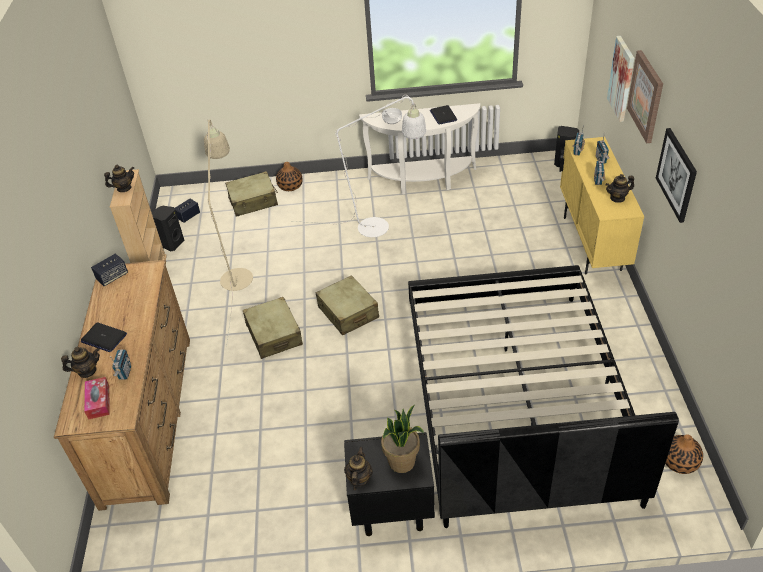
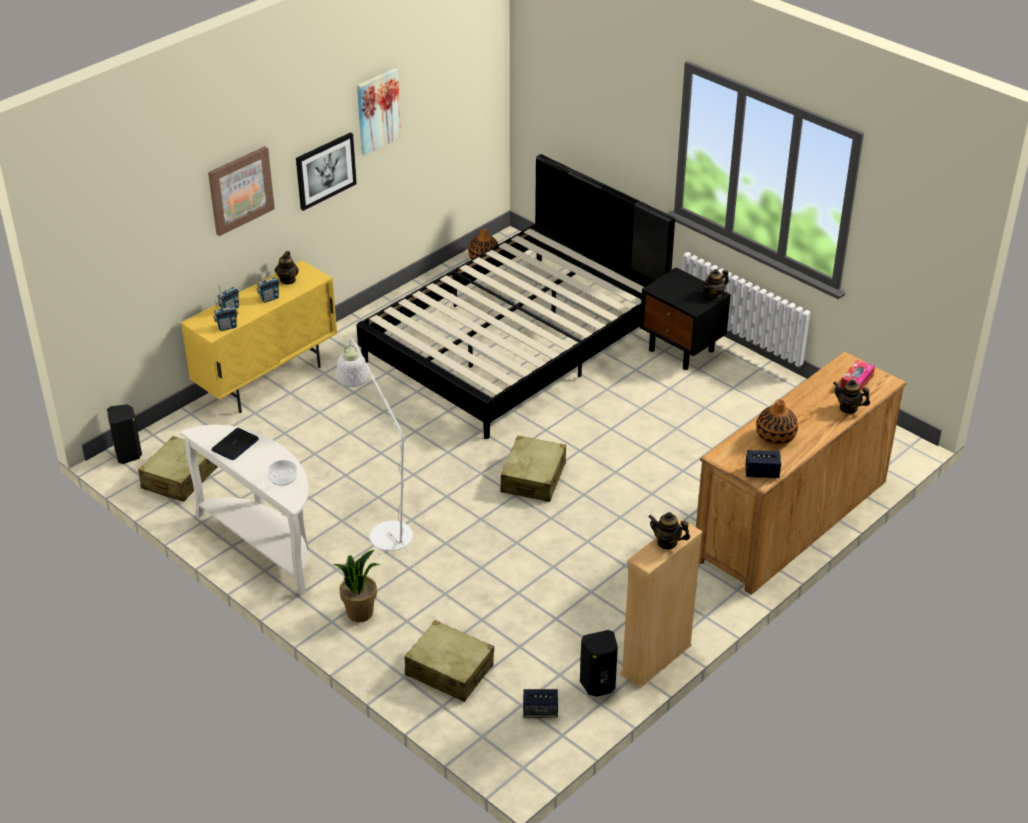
camera: 135 degrees left, 5 degrees down
(104, 338) = (815, 424): laptop -> none
(124, 373) = (820, 388): radio -> none
(237, 273) = (575, 592): beige floor lamp -> none
(274, 334) = (616, 507): beige suitcase -> beige suitcase (179, 478)
(290, 186) = (386, 656): vase -> vase (775, 436)
(402, 462) = (677, 286): potted plant -> potted plant (360, 612)
(617, 198) = (288, 280): teapot -> teapot turned 60 degrees clockwise
(622, 78) = (179, 240): picture -> picture (377, 111)

